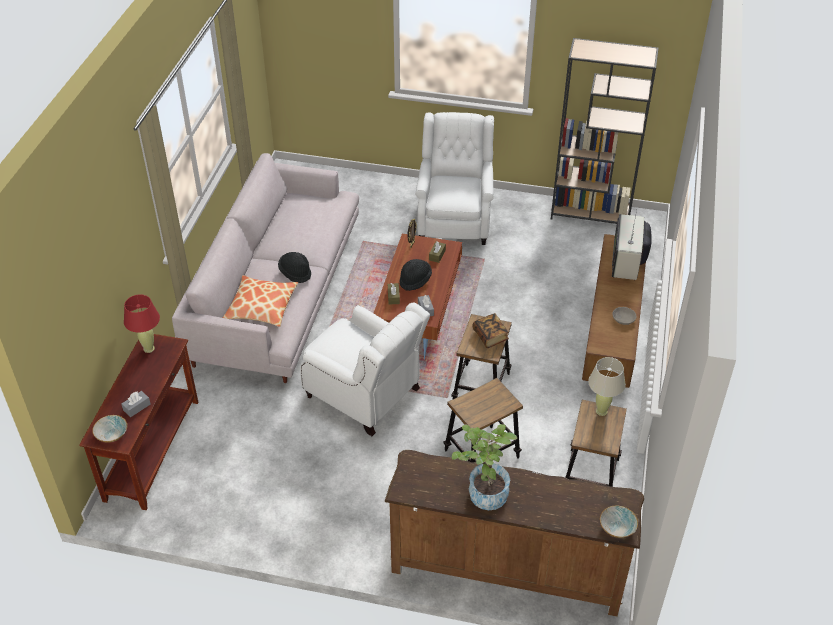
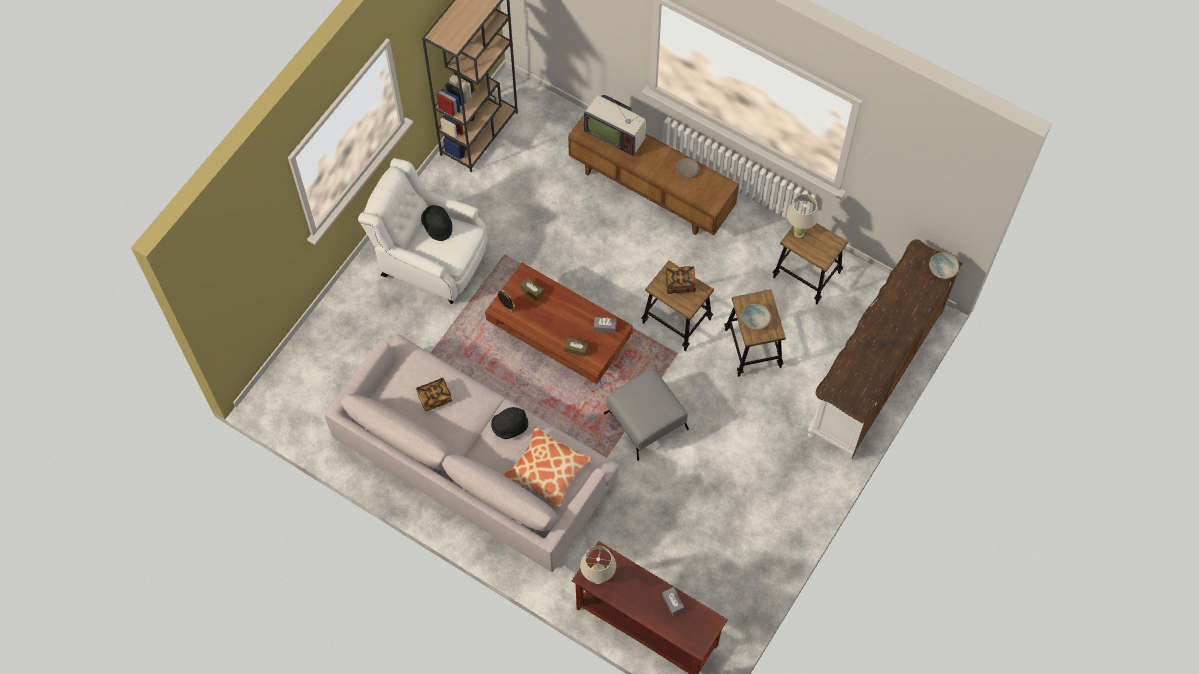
camera: 70 degrees left, 20 degrees up
(112, 435) = (700, 629): bowl -> bowl (755, 320)
(149, 348) = (598, 578): red table lamp -> beige table lamp
(304, 223) = (434, 397): none -> book
(364, 394) = (646, 421): white armchair -> grey ottoman
(415, 280) = (560, 322): black hat -> black hat (437, 226)
(483, 491) = (879, 348): potted plant -> none

